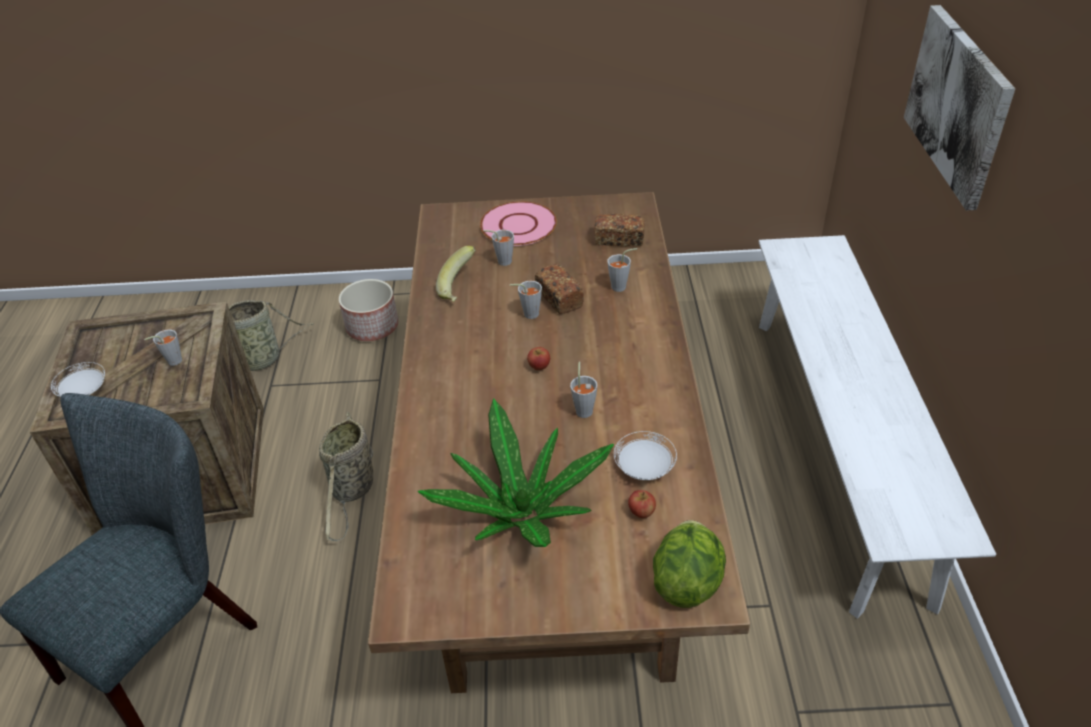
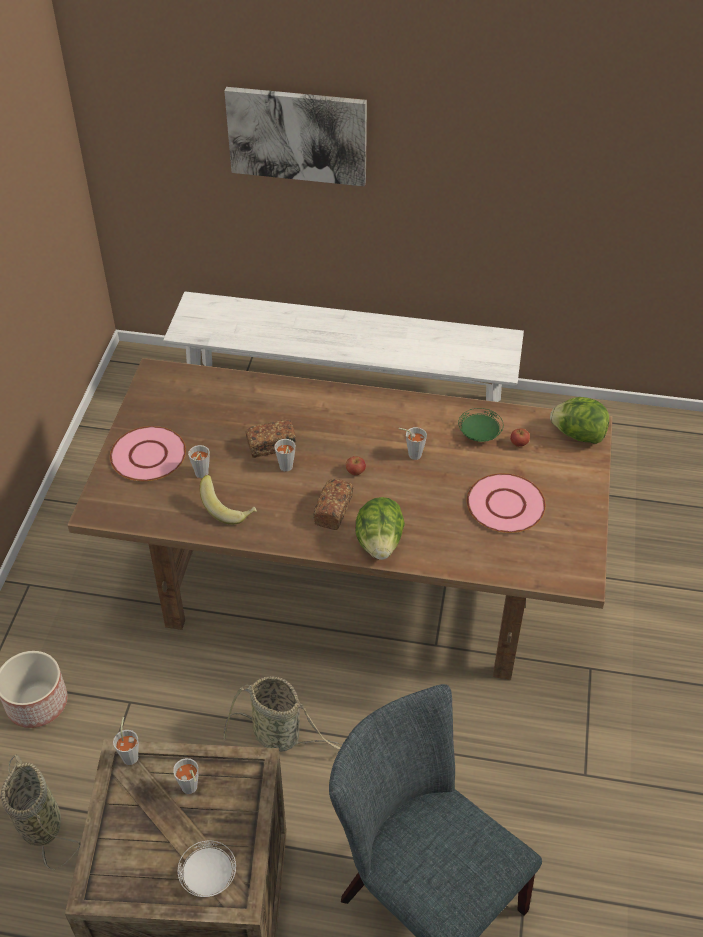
camera: 80 degrees left, 5 degrees up
(434, 404) = (379, 543): none -> lettuce
(521, 512) = (506, 505): potted plant -> pink plate
(619, 239) = (205, 393): bread -> bread (333, 511)
(622, 286) = (273, 405): grey cup -> grey cup (131, 754)
(644, 468) = (479, 434): white plate -> green plate

